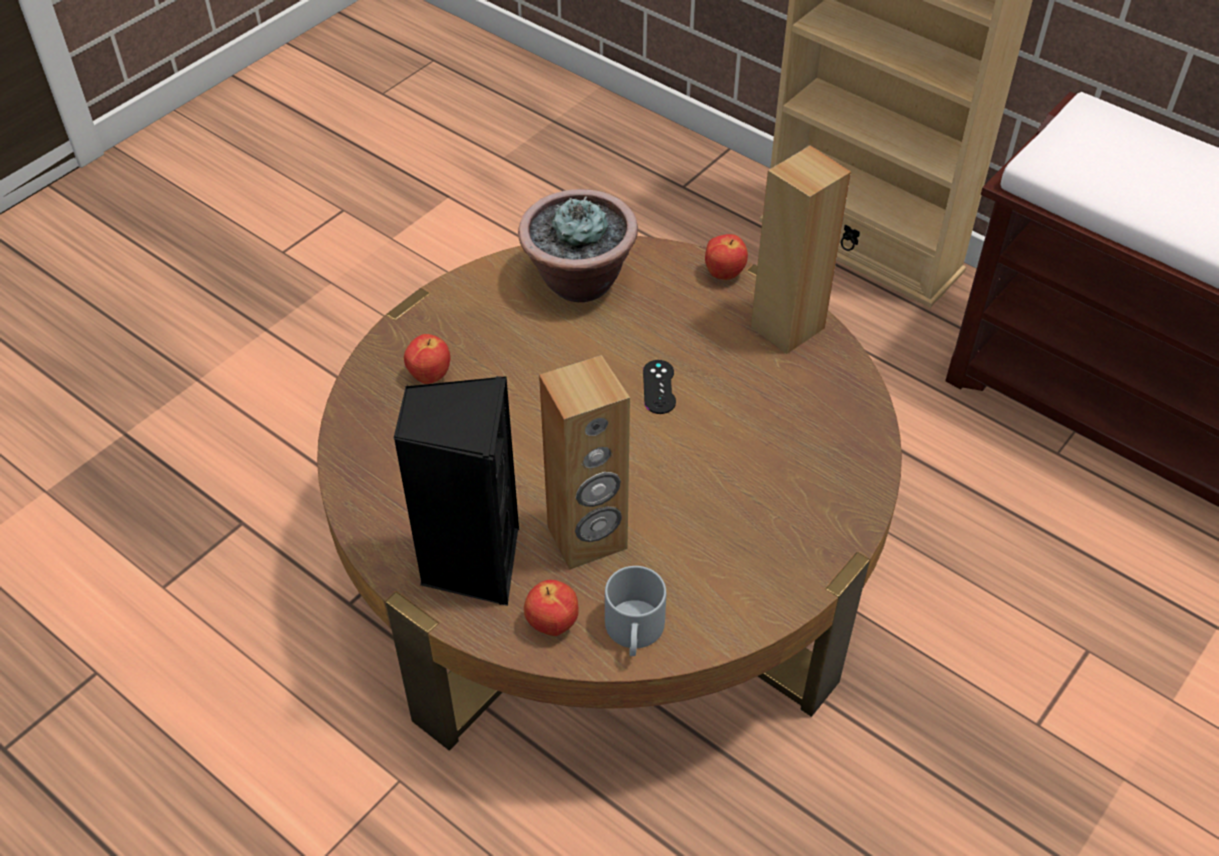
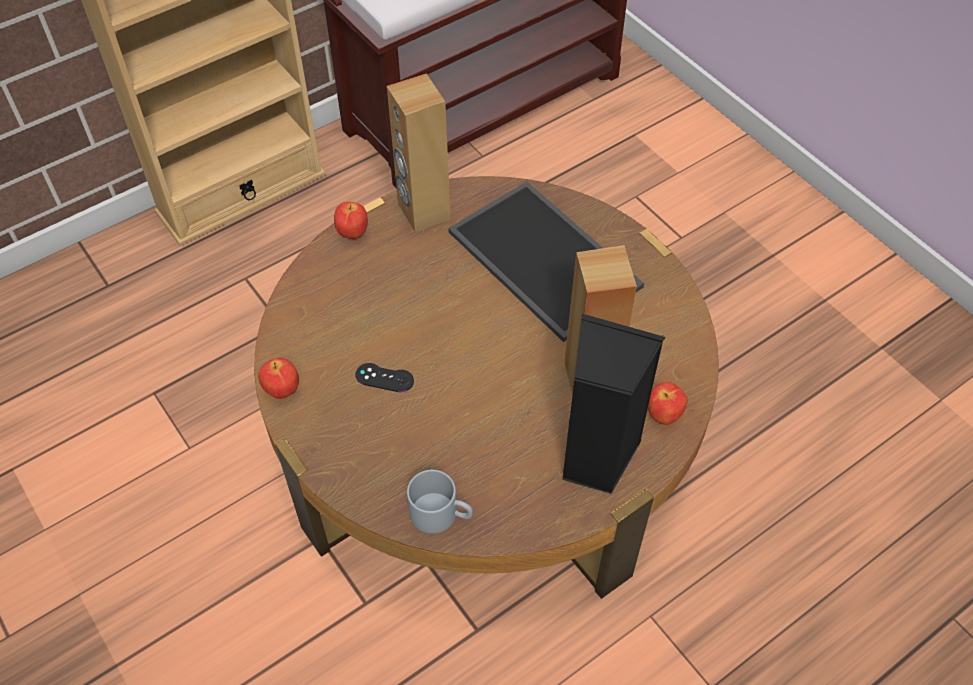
camera: 75 degrees left, 5 degrees up
(429, 376) = (388, 453): apple -> apple (281, 390)
(578, 281) = (319, 327): potted plant -> none
(635, 633) = (680, 367): grey mug -> grey mug (441, 514)
(659, 387) = (457, 301): black game controller -> black game controller (384, 378)
(764, 460) = (547, 259): none -> tray

